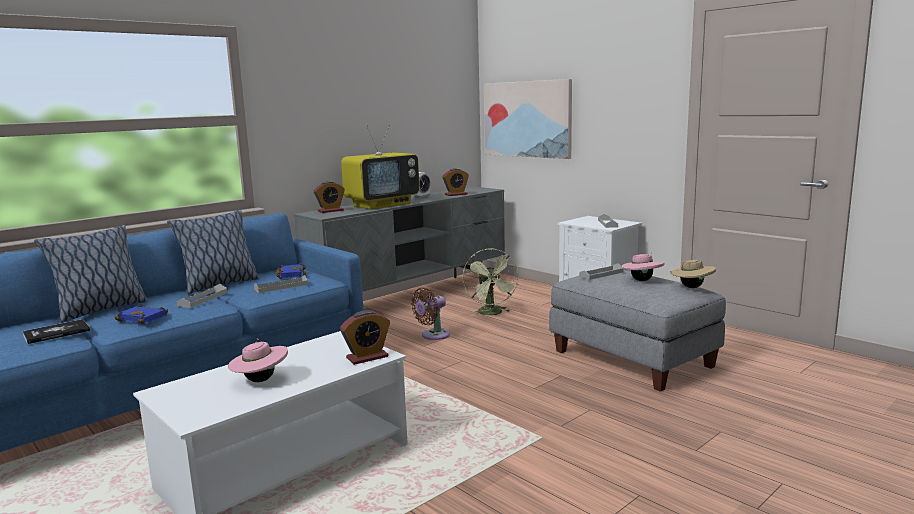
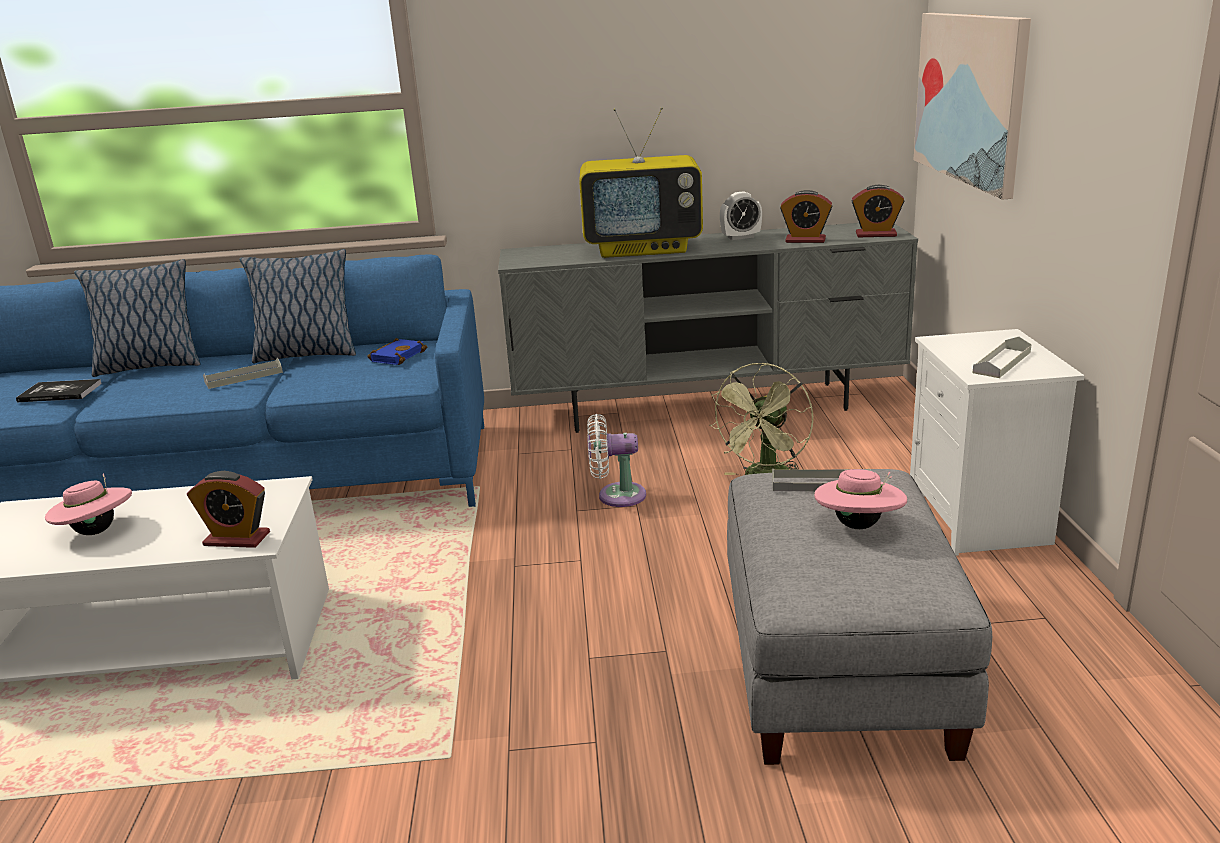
camera: 40 degrees right, 10 degrees up
(144, 318) = (148, 393): blue book -> none
(281, 287) = (344, 378): grey tray -> none
(330, 211) = (550, 251): alarm clock -> alarm clock (876, 234)
(433, 335) = (616, 496): brown fan -> white fan
(691, 287) = (922, 579): beige hat -> none

